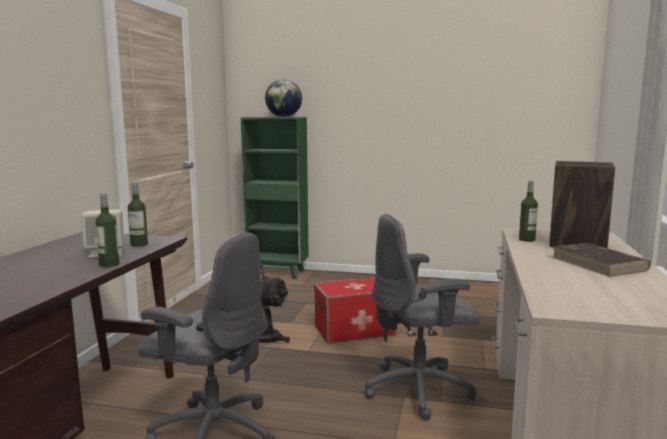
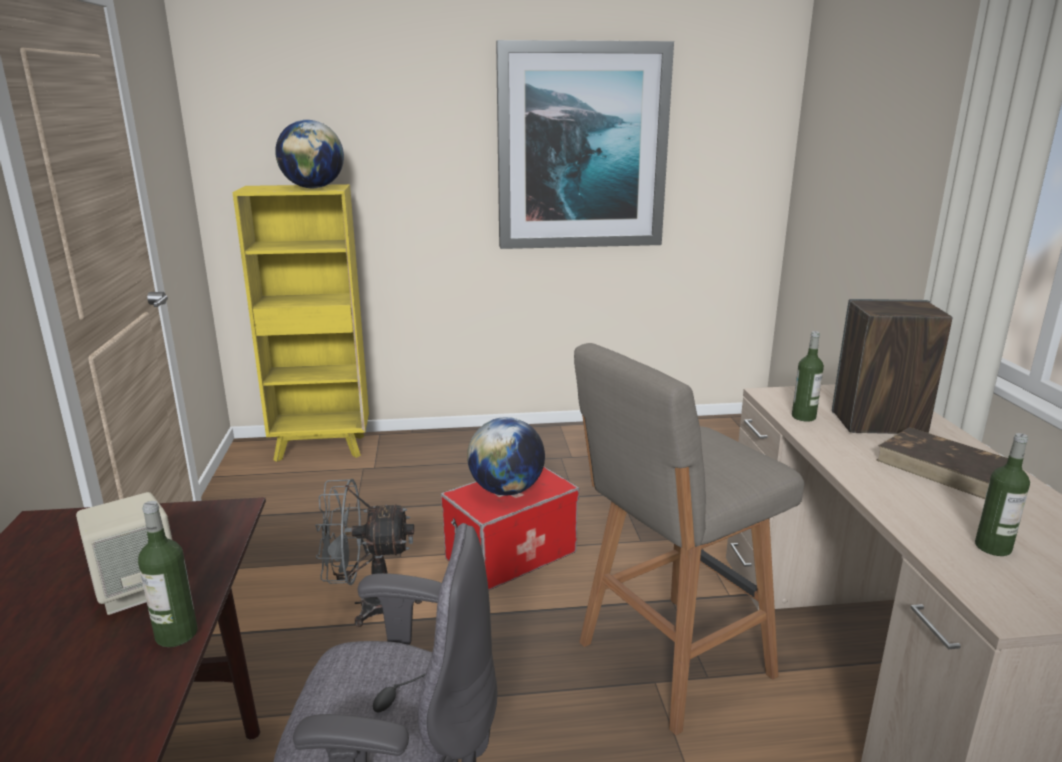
camera: 20 degrees left, 10 degrees up
(139, 244) = (187, 543): bottle -> bottle (993, 547)
(278, 273) = (322, 448): green bookcase -> yellow bookcase
(352, 285) = (506, 490): none -> globe
(420, 390) = (670, 661): grey office chair -> grey stool
(446, 96) = (581, 147): none -> picture

